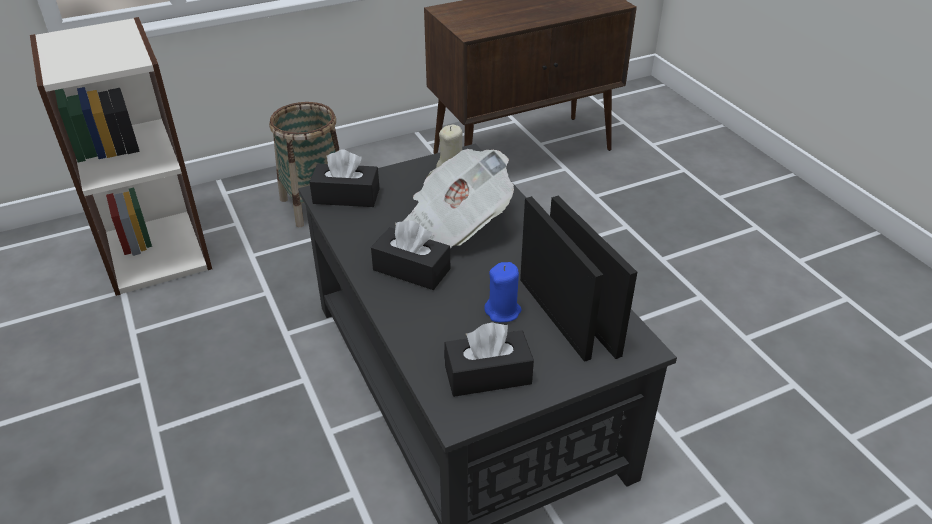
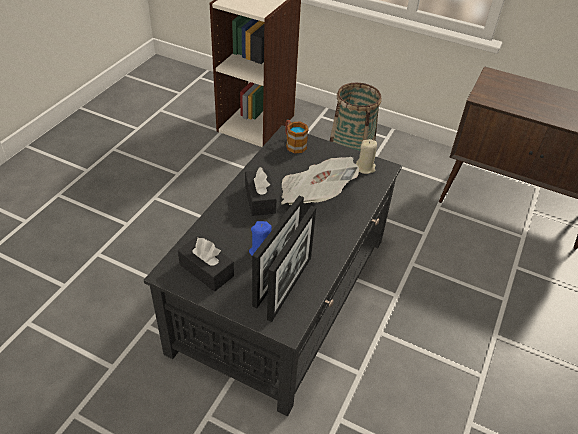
camera: 50 degrees right, 5 degrees up
(346, 196) = (293, 144): black tissue box -> mug

